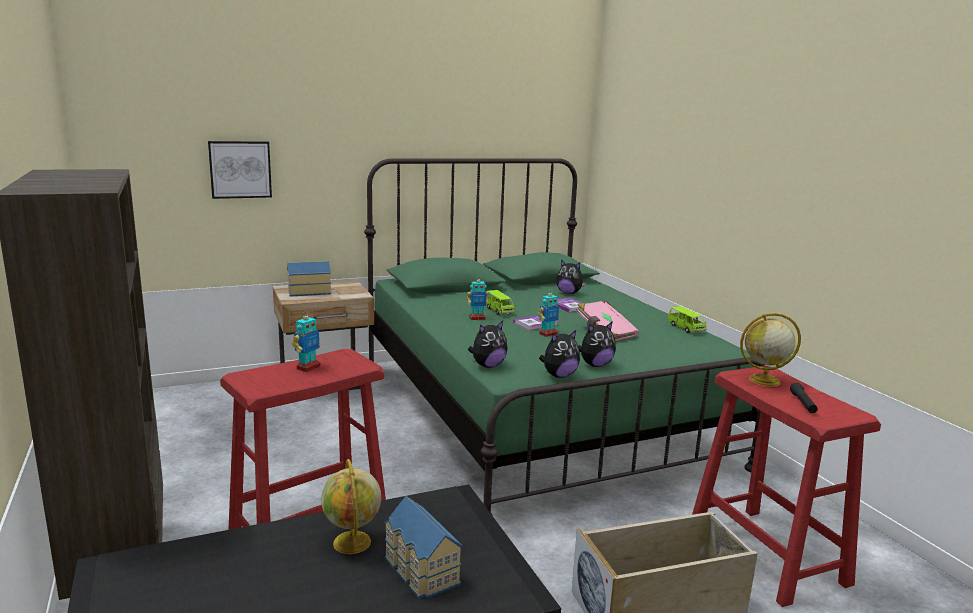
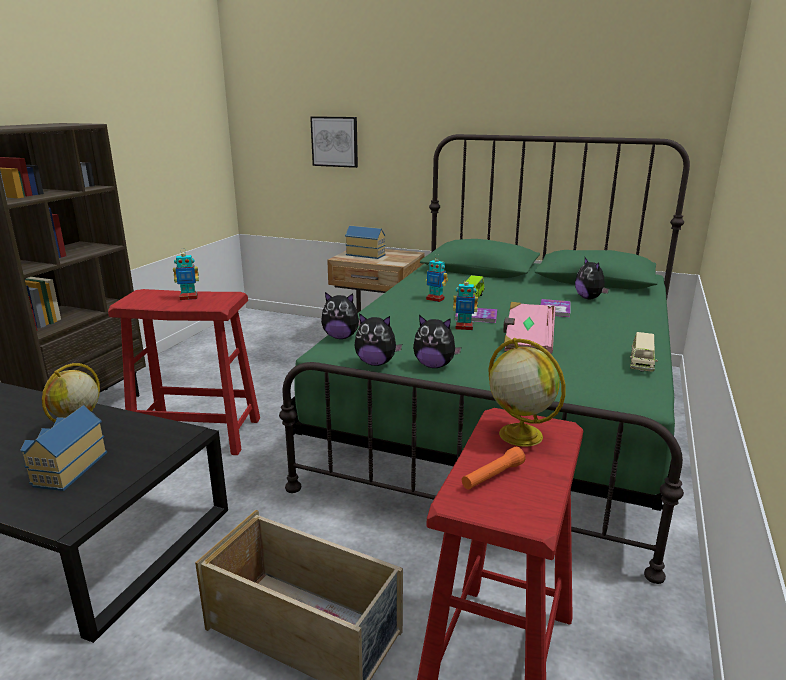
camera: 45 degrees right, 5 degrees up
(685, 328) = (641, 363): green toy car -> beige toy car
(803, 404) = (492, 476): black flashlight -> orange flashlight

